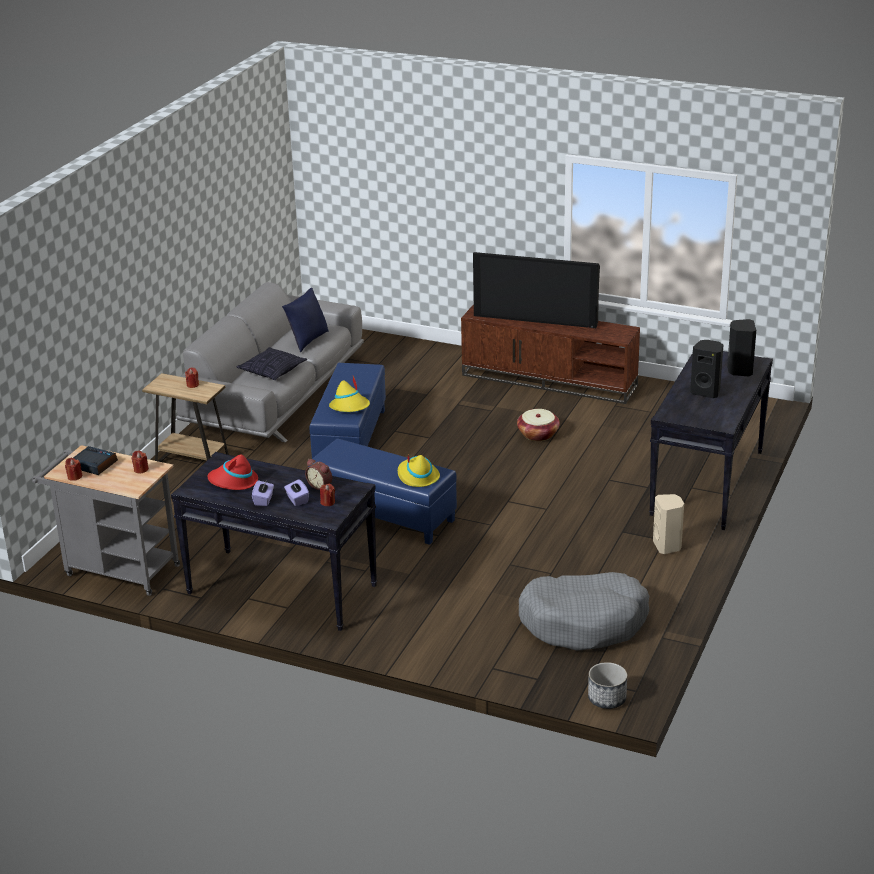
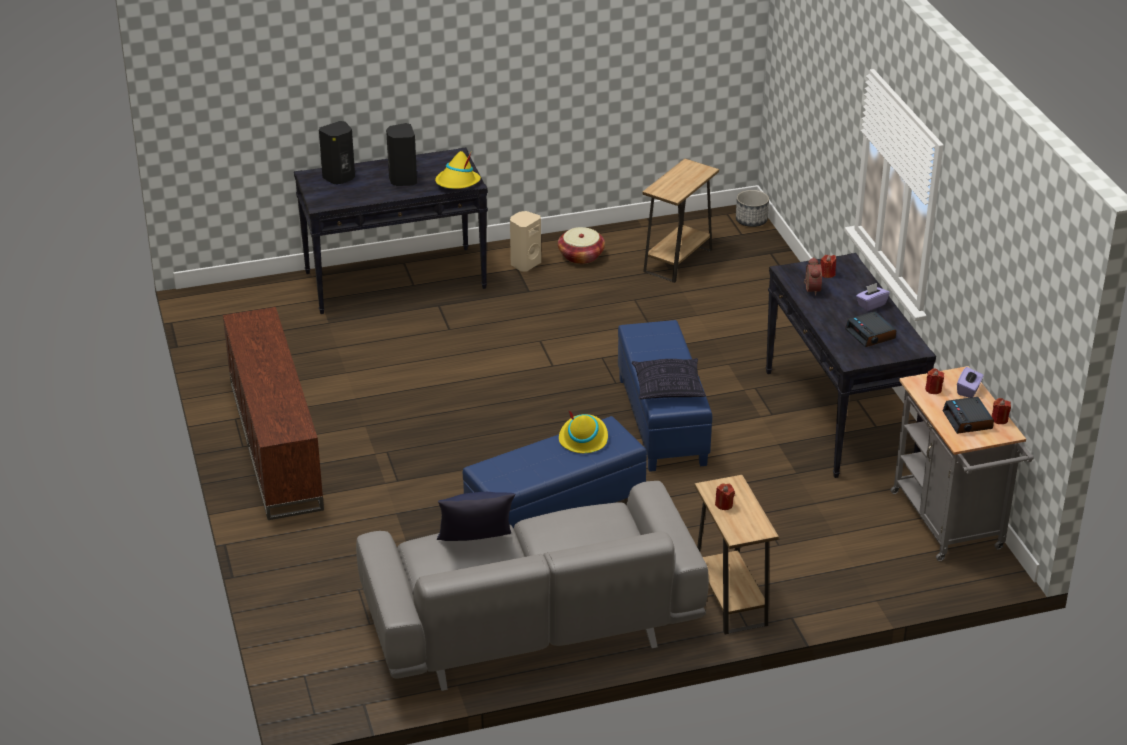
camera: 130 degrees left, 5 degrees up
(233, 482) = (871, 334): red hat -> alarm clock
(272, 371) = (579, 527): pillow -> pillow (668, 389)
(297, 500) = (846, 290): purple tissue box -> purple tissue box (968, 390)
(417, 476) = (657, 336): yellow hat -> yellow hat (457, 182)
(536, 318) = (267, 385): television -> none
(538, 434) = (407, 401): basket -> basket (581, 256)
(584, 622) = (678, 261): grey dog bed -> brown side table

